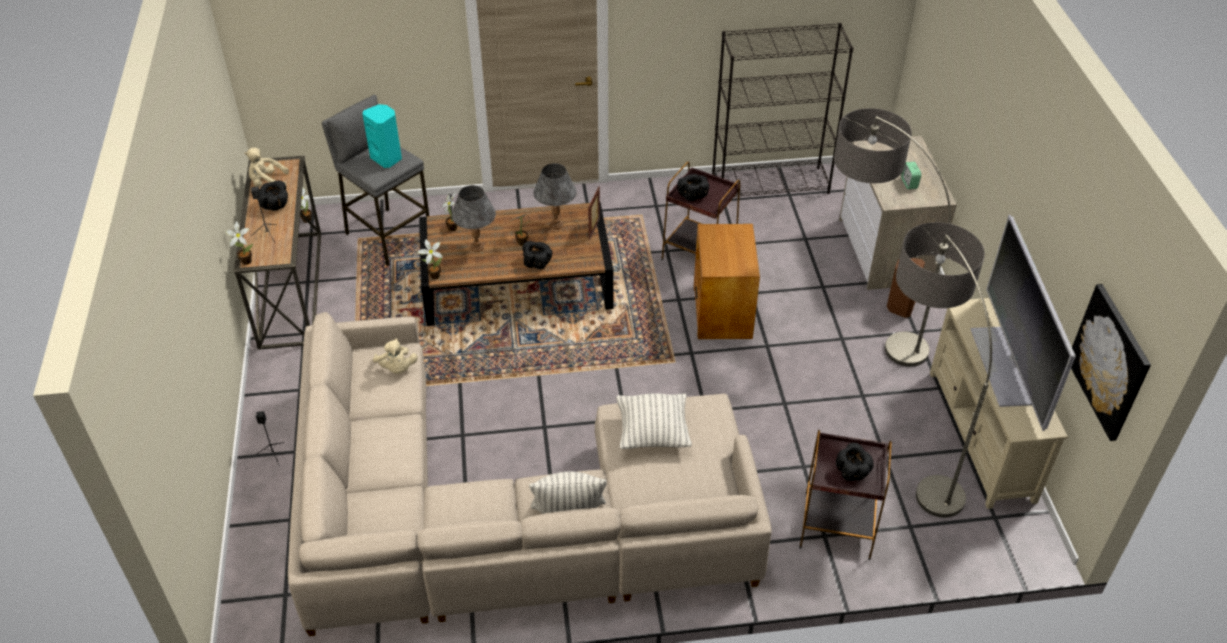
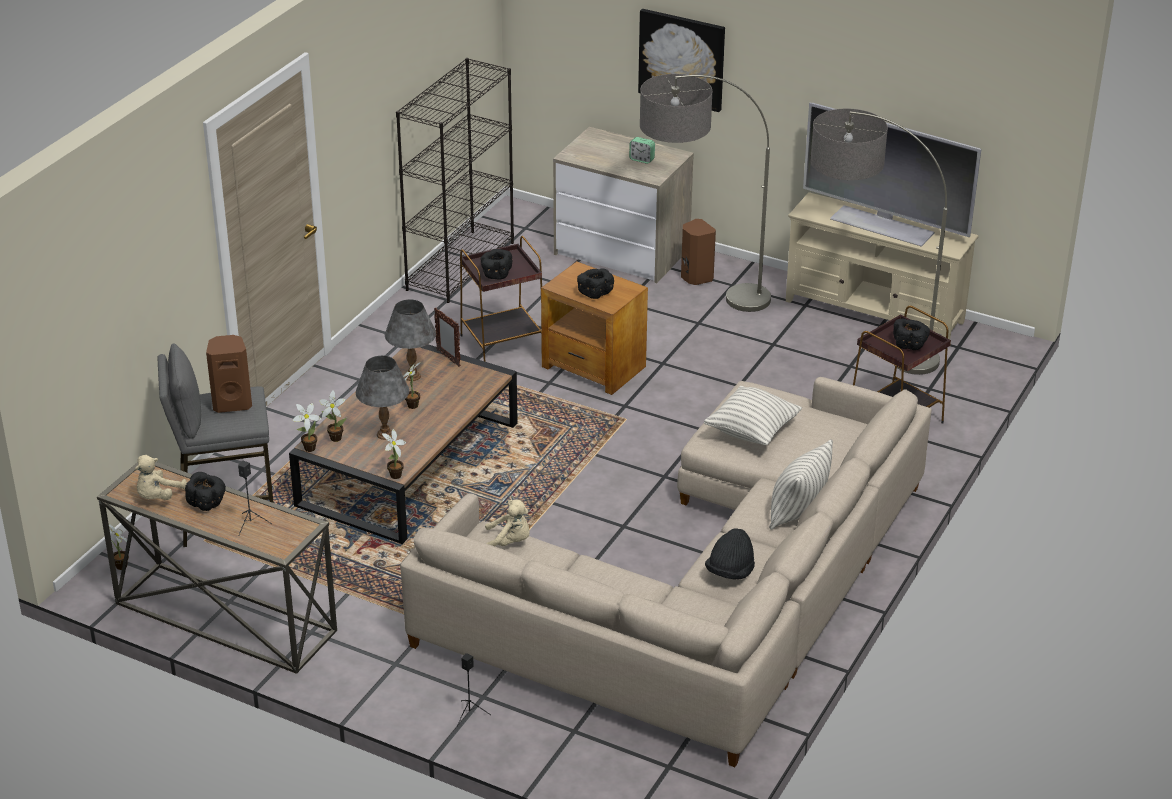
camera: 55 degrees left, 10 degrees down
(245, 261) = (278, 552): potted plant -> potted plant (308, 449)
(387, 158) = (232, 403): turquoise speaker -> brown speaker
(454, 509) = (730, 572): none -> black hat
(537, 263) = (454, 408): black bowl -> black bowl (595, 293)
(1110, 362) = (997, 141): picture -> picture (682, 59)

